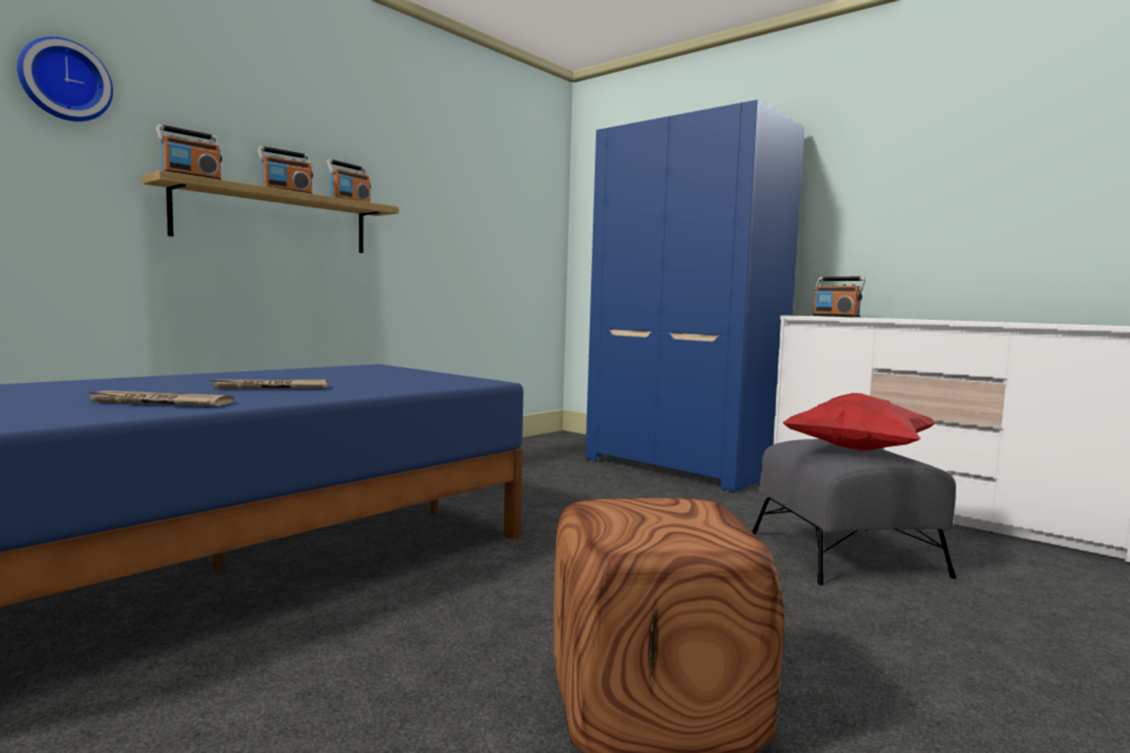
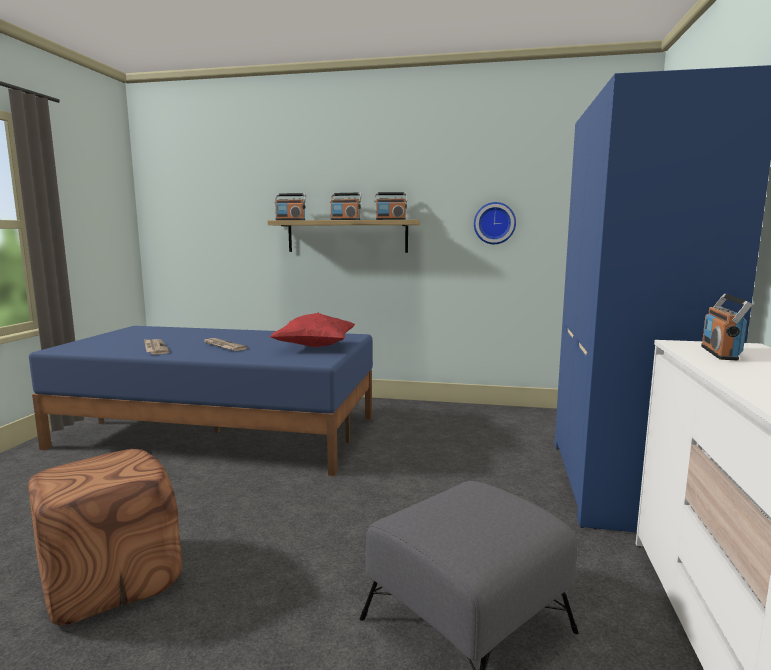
camera: 60 degrees right, 5 degrees up
(64, 81) = (245, 180): wall clock -> wall clock (494, 223)
(858, 450) = (464, 518): red pillow -> red pillow (315, 347)

